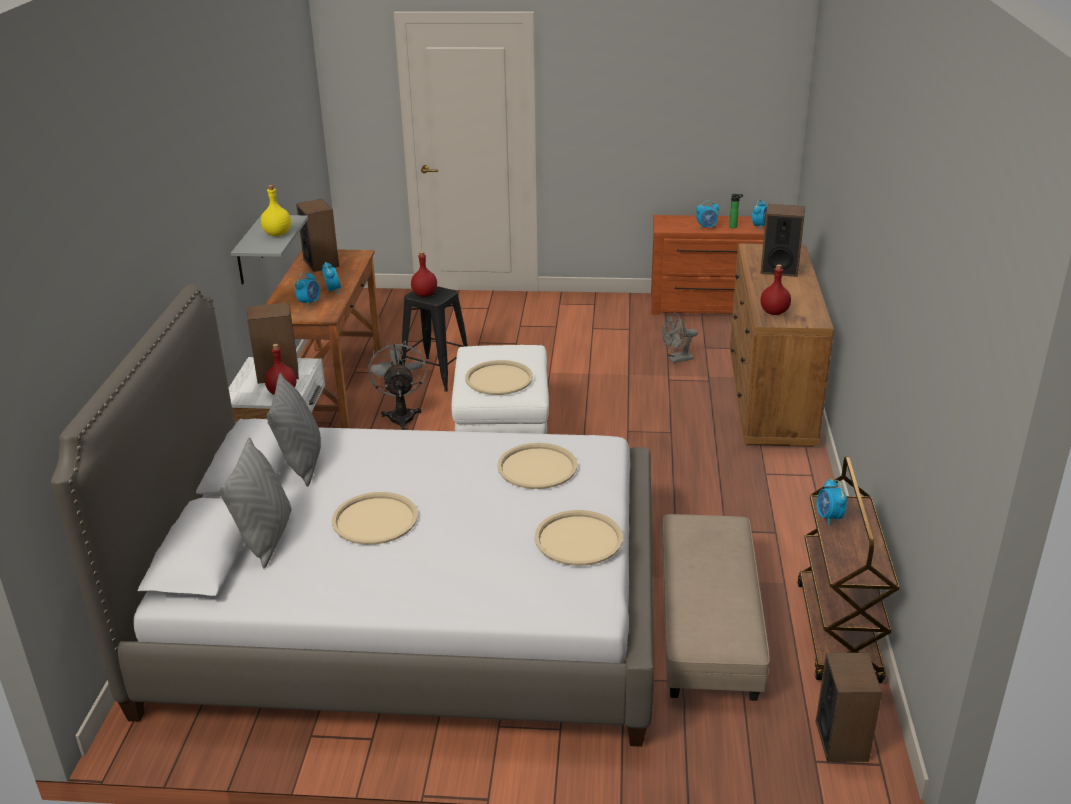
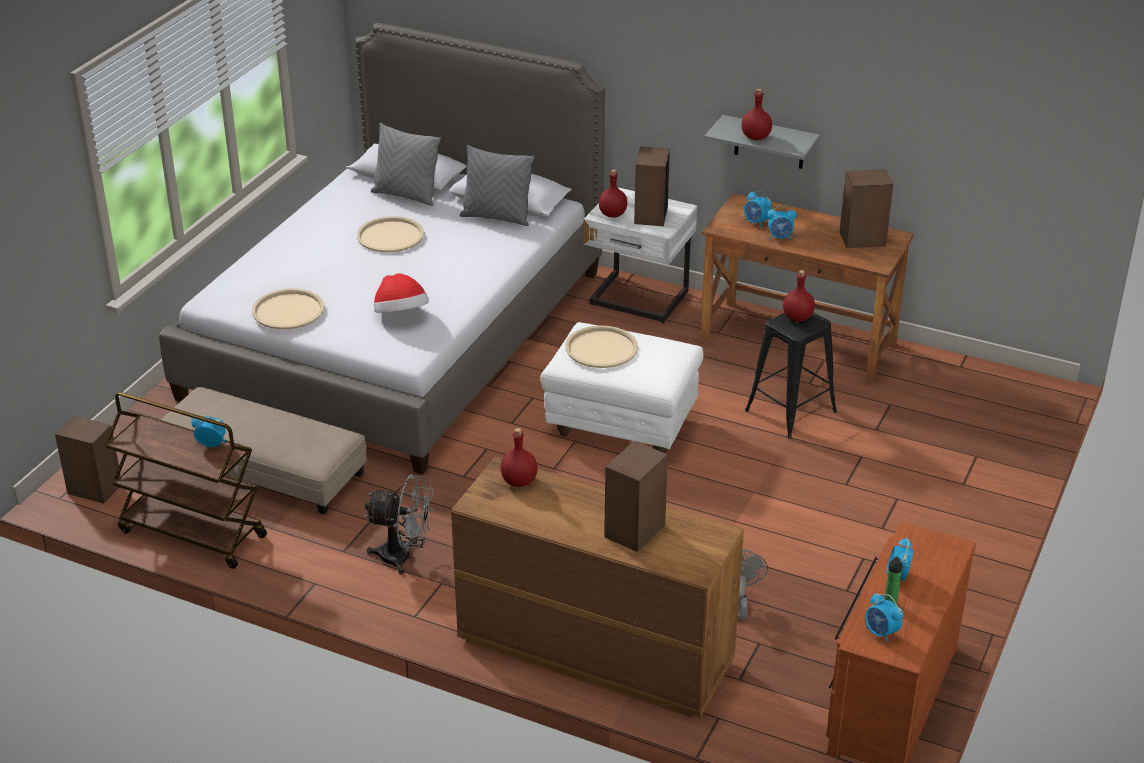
camera: 110 degrees right, 5 degrees up
(277, 234) = (755, 137): yellow bottle -> red bottle
(401, 415) = (708, 374): grey fan -> grey fan (404, 557)
(537, 467) = (401, 315): beige tray -> hat

